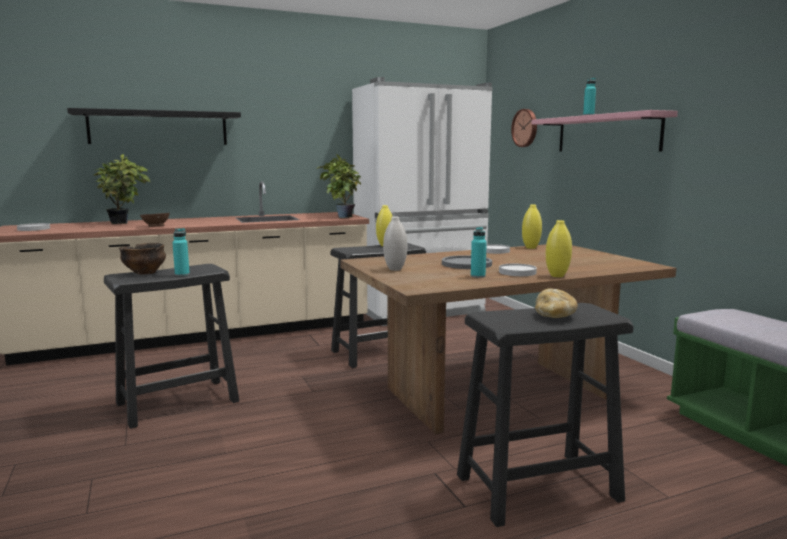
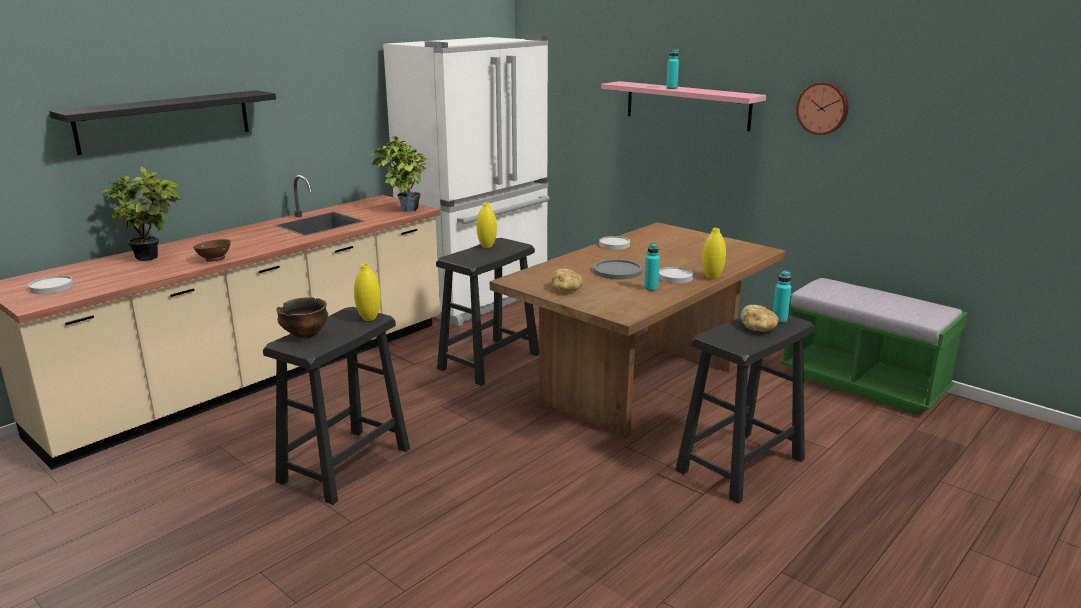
camera: 25 degrees left, 10 degrees up
(182, 274) = (353, 330): turquoise bottle -> turquoise bottle (779, 320)
(395, 269) = (566, 289): white vase -> bread
(525, 128) = (579, 83): wall clock -> wall clock (823, 108)
(531, 248) = (639, 234): yellow vase -> yellow vase (369, 318)

